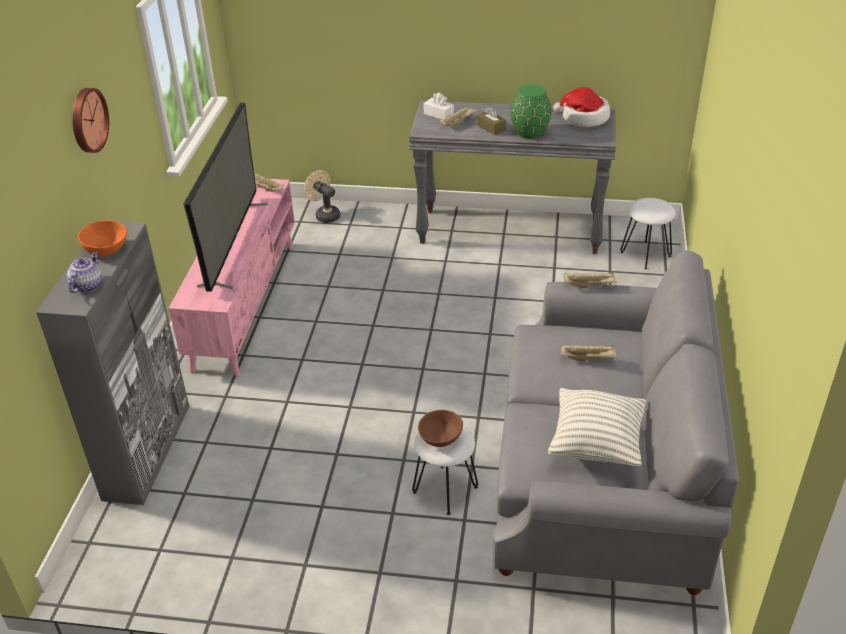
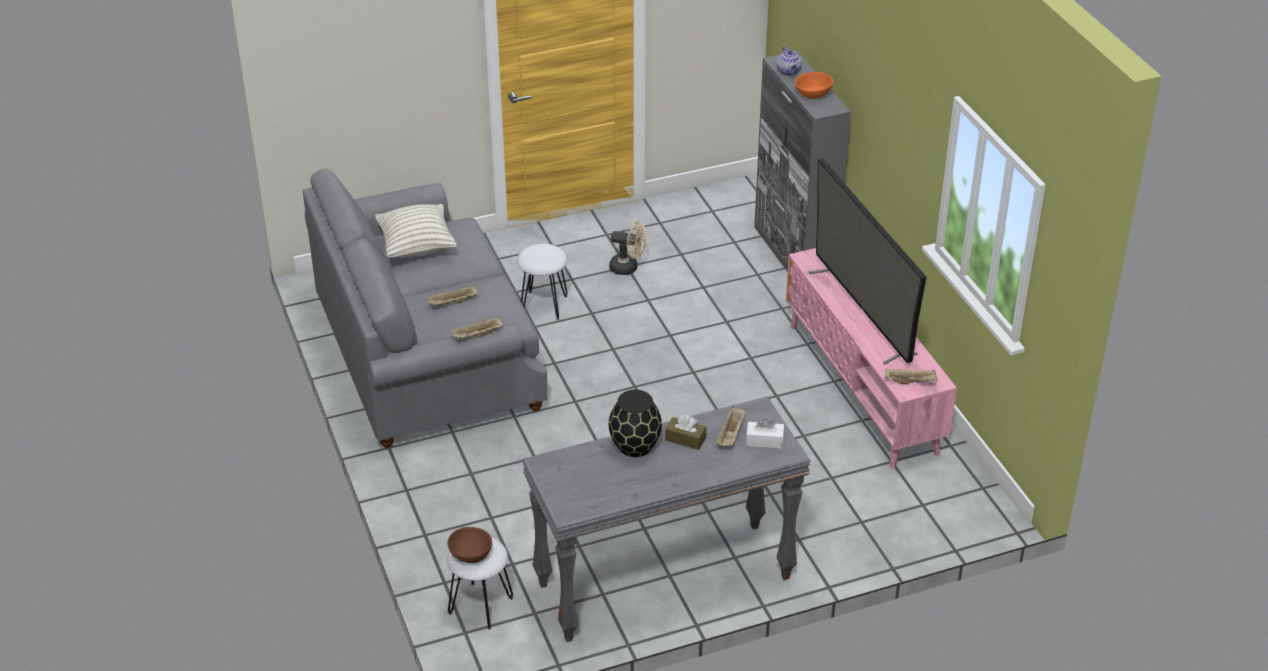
camera: 150 degrees right, 0 degrees up
(87, 120) = (879, 59): wall clock -> none
(325, 215) = (905, 524): beige fan -> beige fan (628, 268)
(441, 438) = (544, 254): brown bowl -> brown bowl (470, 555)
(529, 132) = (635, 446): green vase -> black vase
(583, 118) = (586, 494): hat -> none

